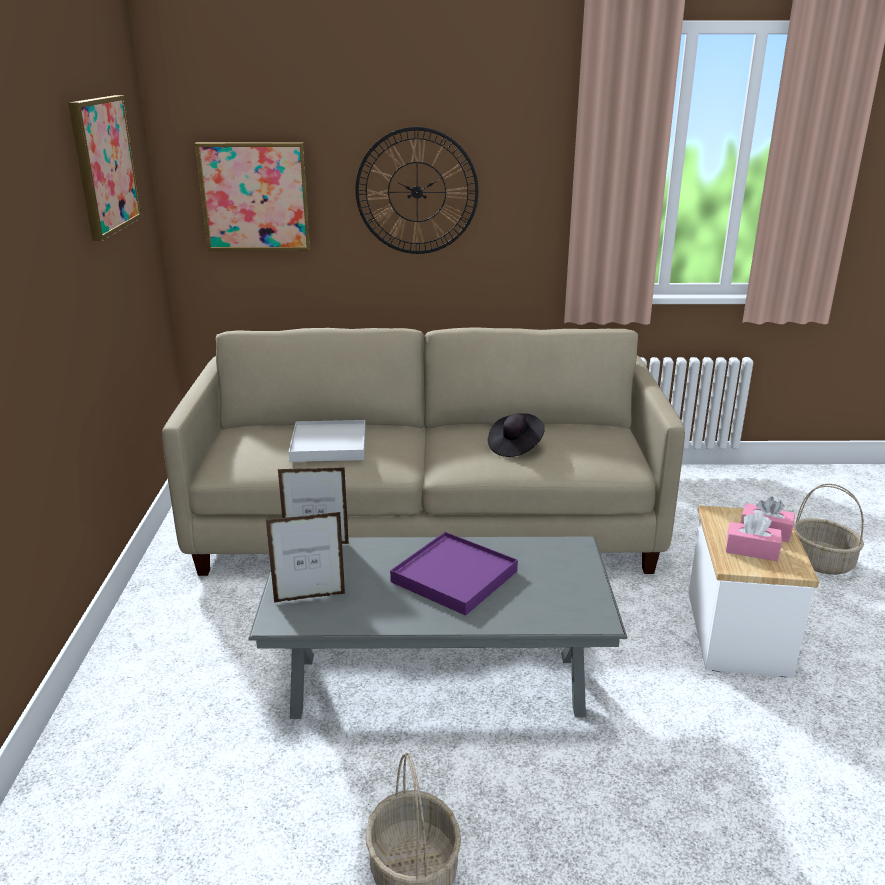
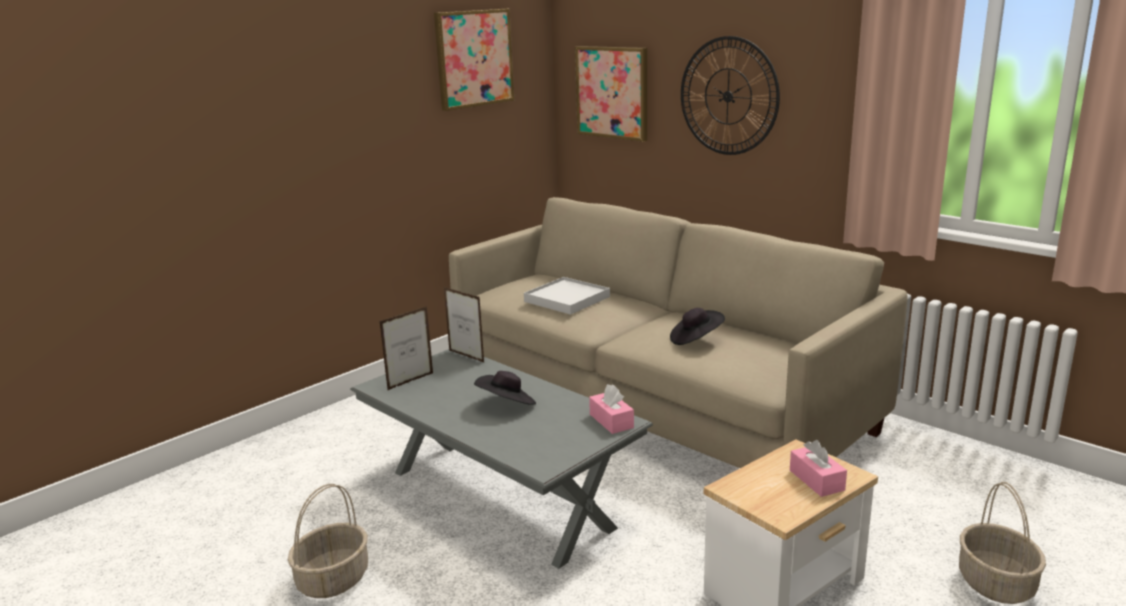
camera: 45 degrees right, 5 degrees down
(310, 598) = (410, 381): picture frame -> picture frame turned 105 degrees clockwise
(455, 576) = (507, 405): purple tray -> black hat
(751, 550) = (770, 486): pink tissue box -> pink tissue box (611, 421)

